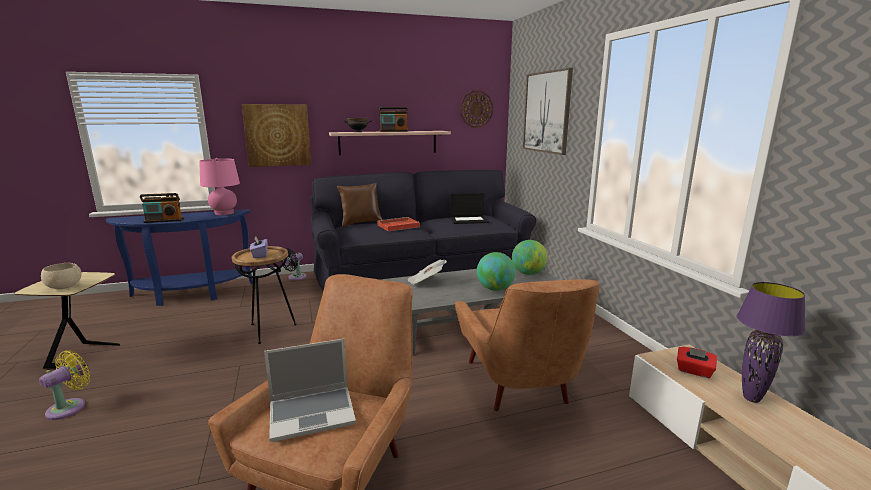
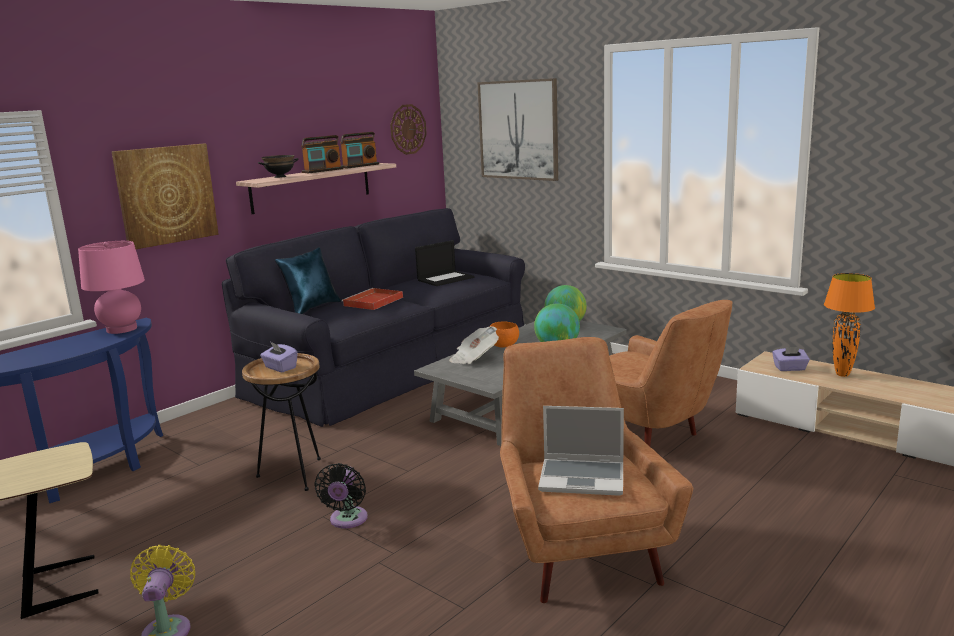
camera: 30 degrees left, 0 degrees up
(65, 287) = (53, 473): beige bowl -> none
(164, 220) = (50, 357): radio -> radio (360, 166)
(295, 277) = (218, 412): black fan -> black fan (347, 520)
(313, 413) = (583, 478): laptop -> laptop turned 60 degrees clockwise
(361, 223) = (312, 308): brown pillow -> blue pillow
(460, 277) = (504, 346): none -> orange bowl
(694, 371) = (790, 368): red tissue box -> purple tissue box
(751, 398) = (842, 374): purple table lamp -> orange table lamp

